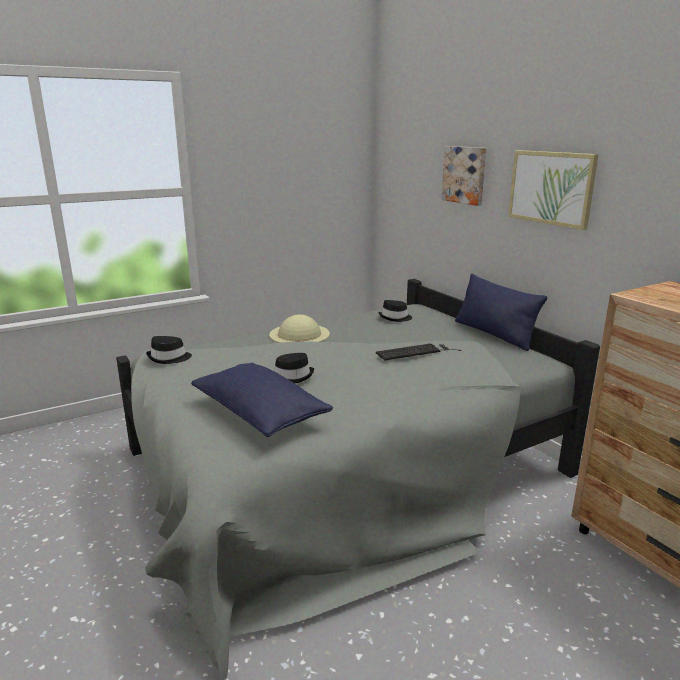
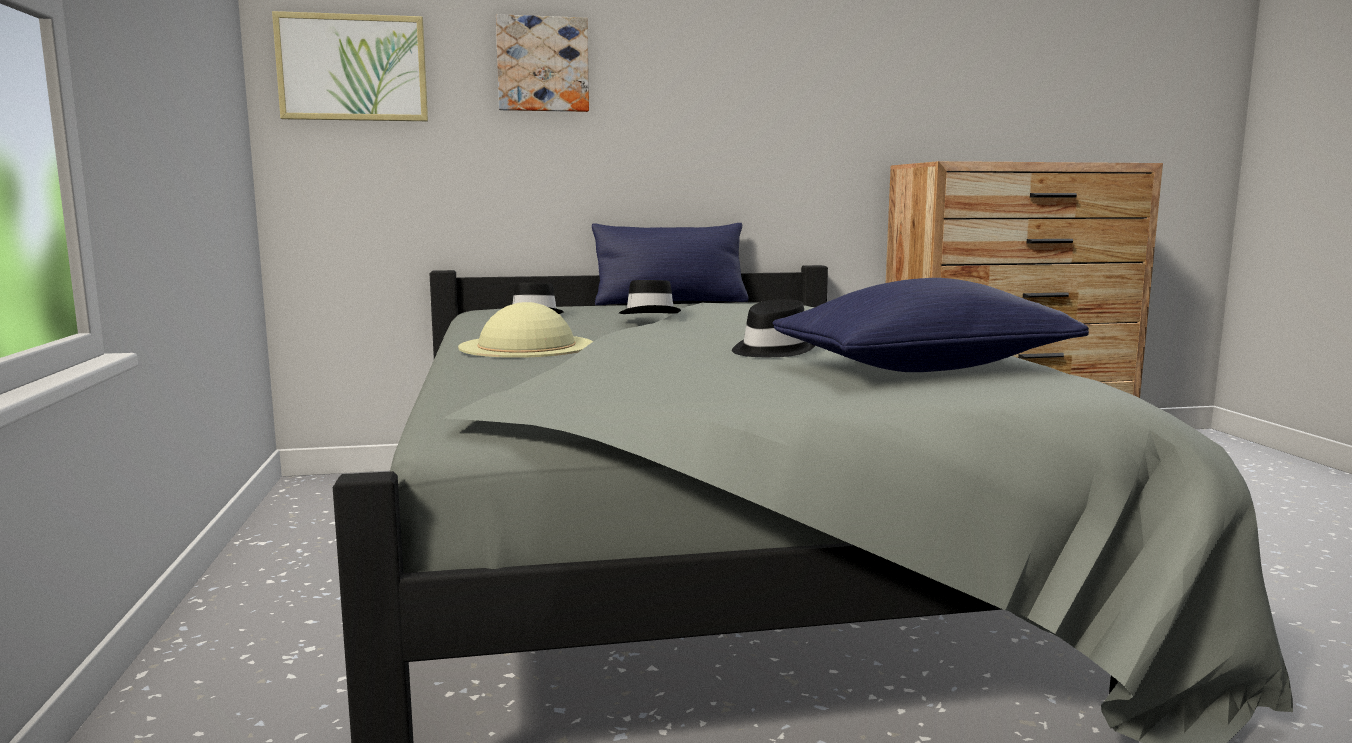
camera: 70 degrees left, 10 degrees down
(169, 358) = (557, 398): black hat -> black hat (649, 314)
(416, 352) = (722, 313): keyboard -> none
(551, 188) = (716, 75): picture -> picture (352, 68)

